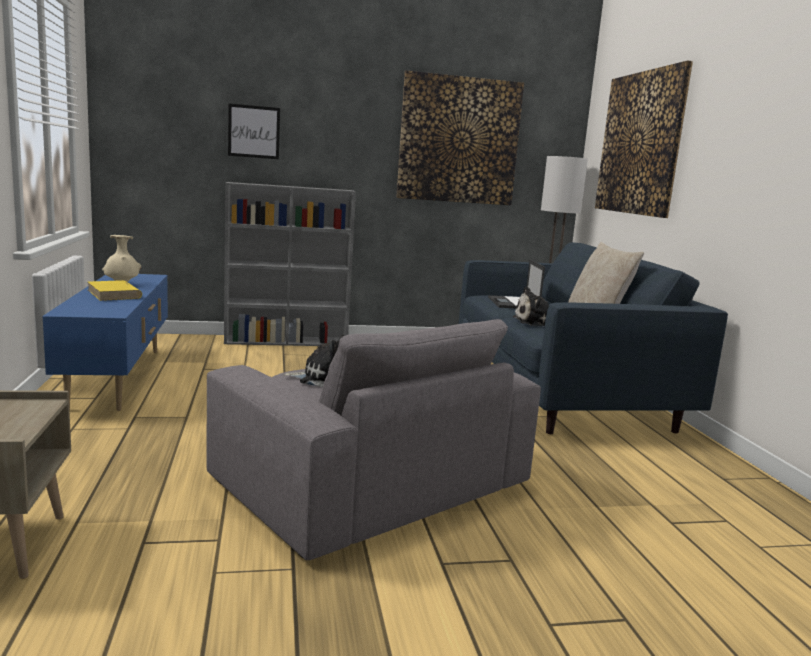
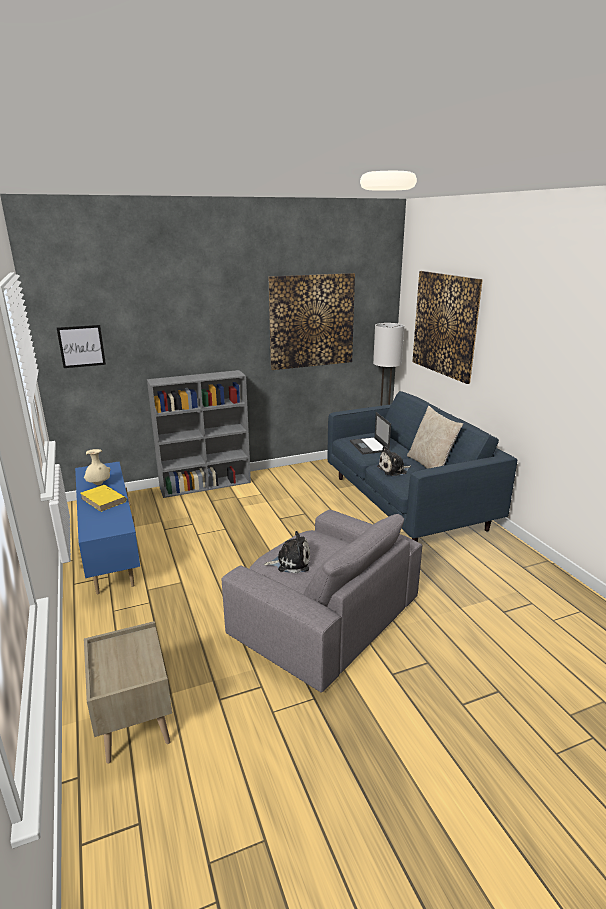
camera: 10 degrees left, 10 degrees up
(254, 131) = (161, 338): picture -> picture (81, 346)

